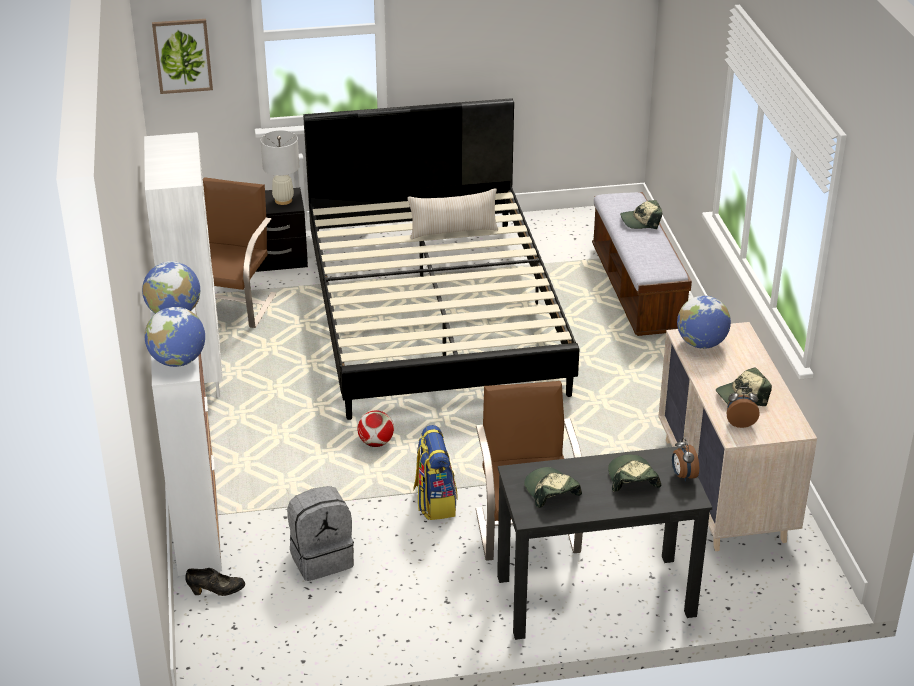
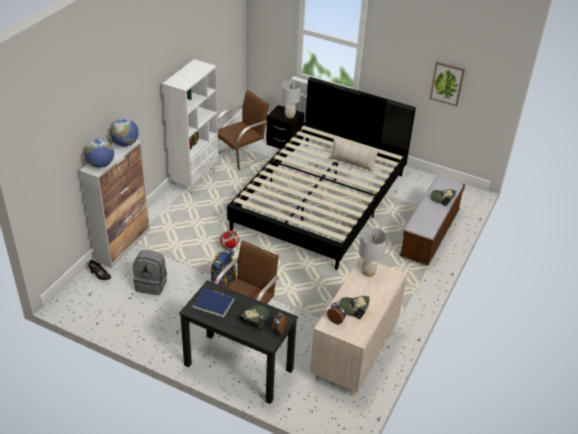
camera: 35 degrees right, 5 degrees up
(182, 55) = (265, 28): picture -> picture (447, 83)
(551, 491) = (213, 304): cap -> blue book
(701, 344) = (368, 272): globe -> white table lamp

